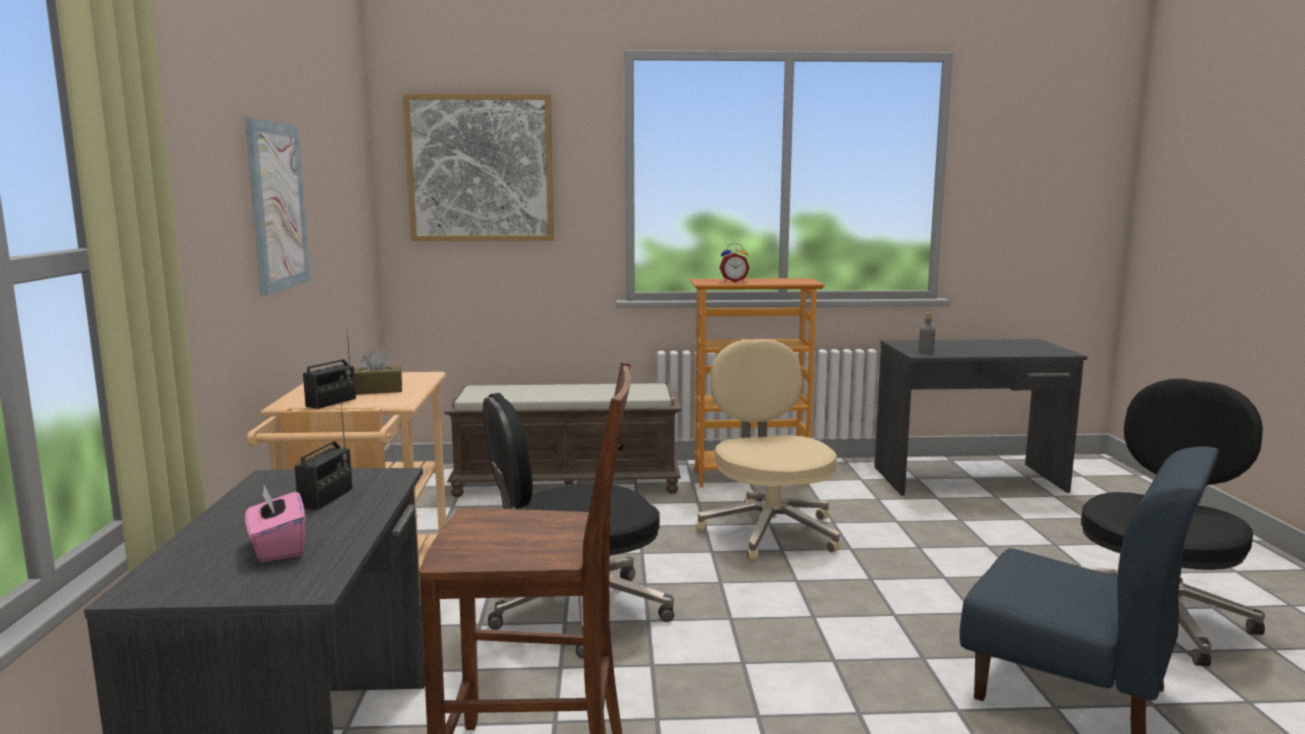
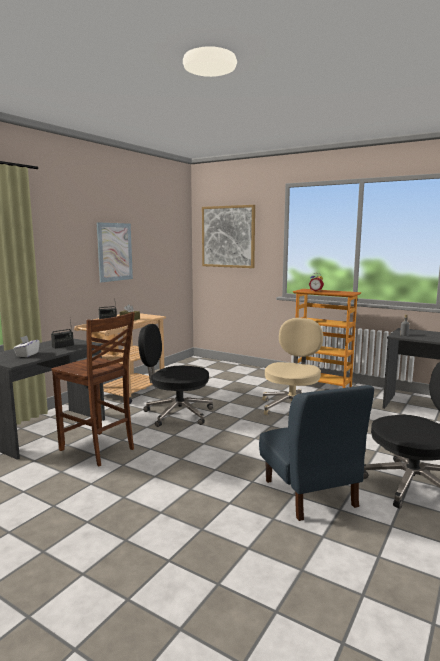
camera: 35 degrees right, 0 degrees up
(277, 548) = (27, 354): pink tissue box -> white tissue box
(568, 482) = (243, 373): brown bench -> none

